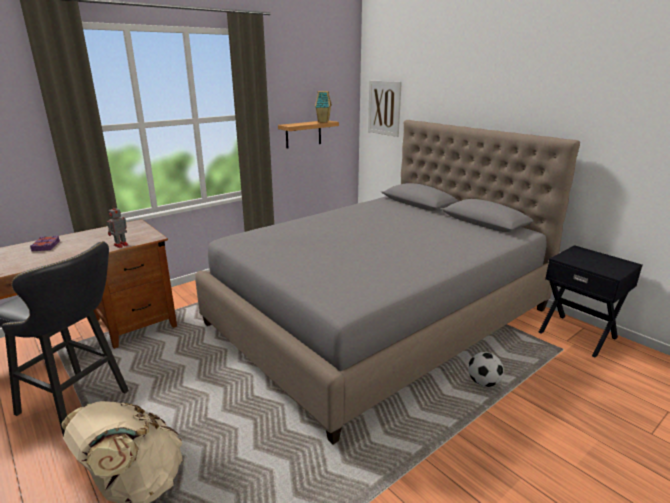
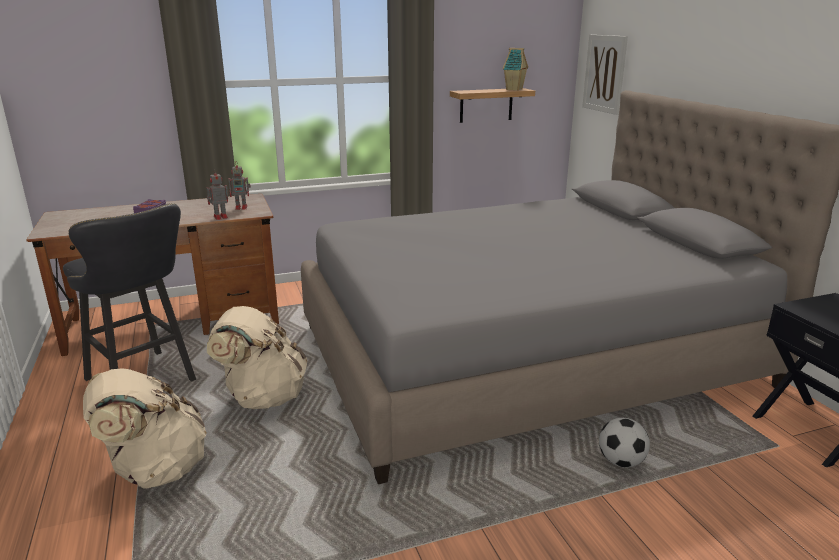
camera: 20 degrees right, 0 degrees up
(134, 234) = (242, 207): none -> toy robot
(198, 393) = (263, 397): none -> beige backpack

